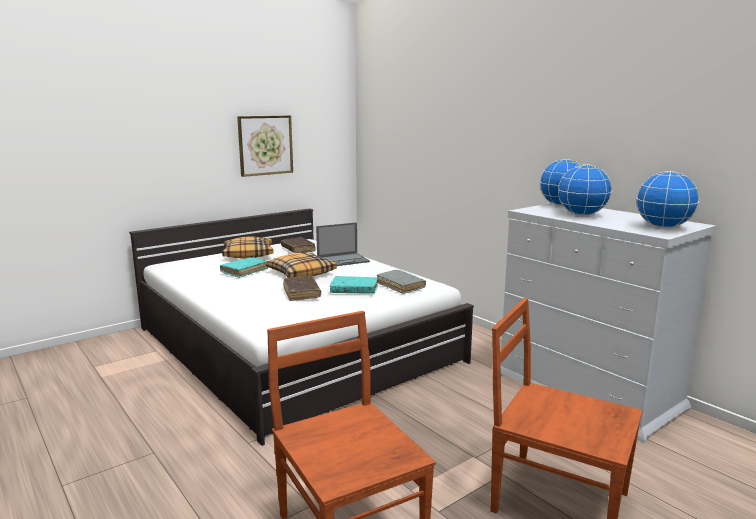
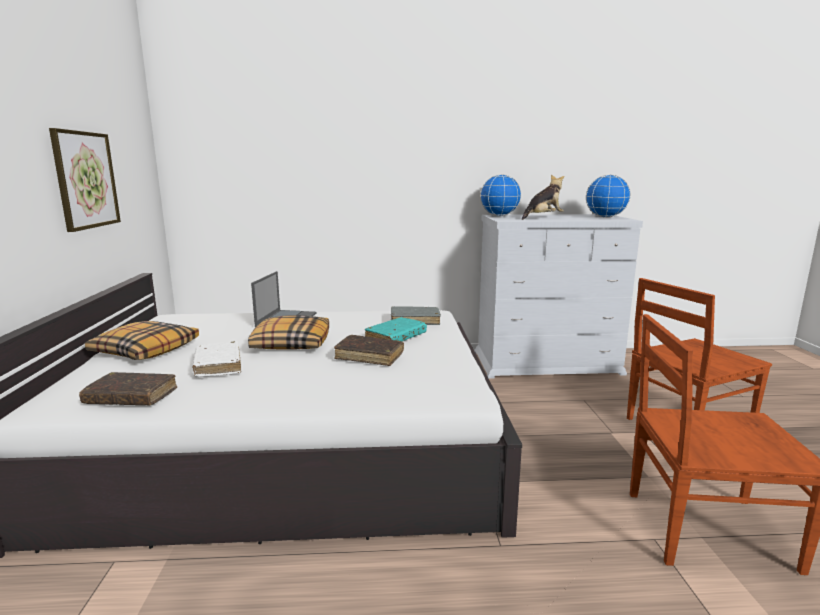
camera: 55 degrees left, 0 degrees up
(244, 271) = (218, 366): turquoise book -> white book
(298, 249) = (194, 326): brown book -> brown book (131, 397)
(581, 215) = (543, 218): globe -> plush toy

